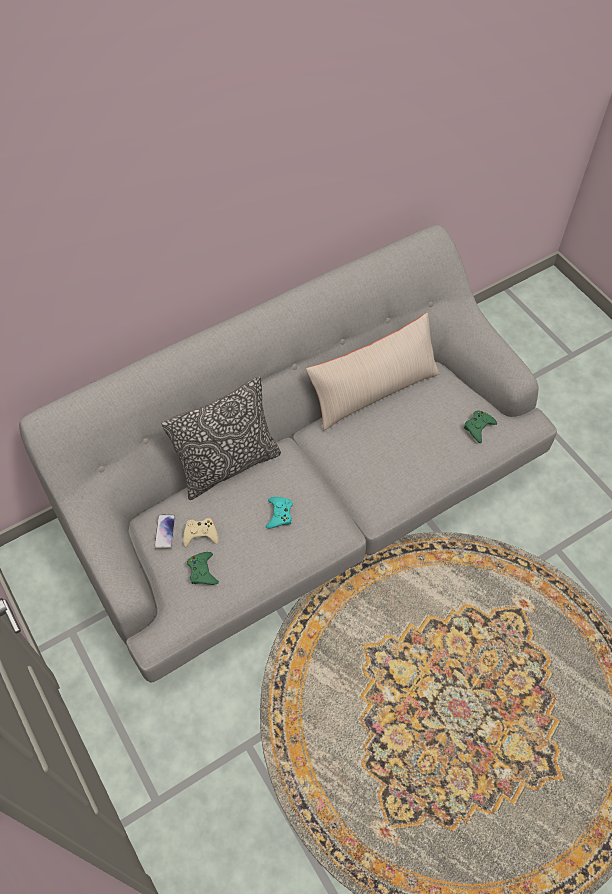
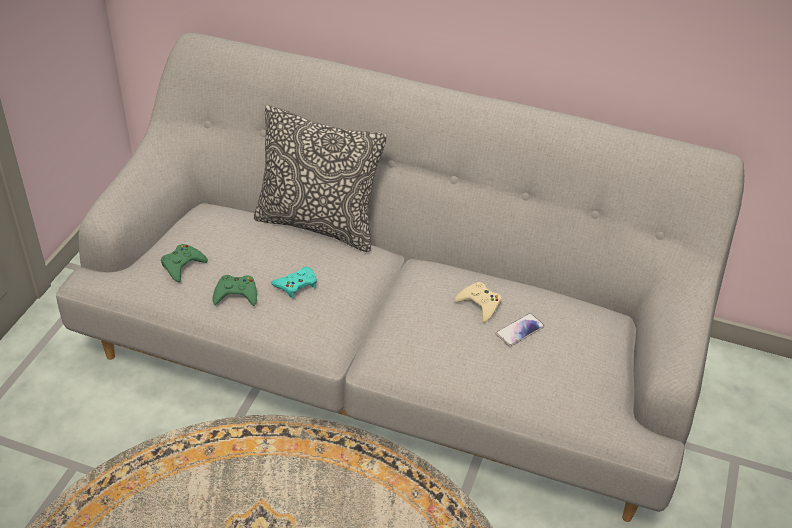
camera: 50 degrees right, 15 degrees down
(165, 531) = (203, 220): phone -> phone (519, 330)
(200, 534) = (221, 243): beige game controller -> beige game controller (479, 304)
(373, 390) = (524, 280): beige pillow -> none
(478, 427) = (577, 388): green game controller -> green game controller (236, 294)

